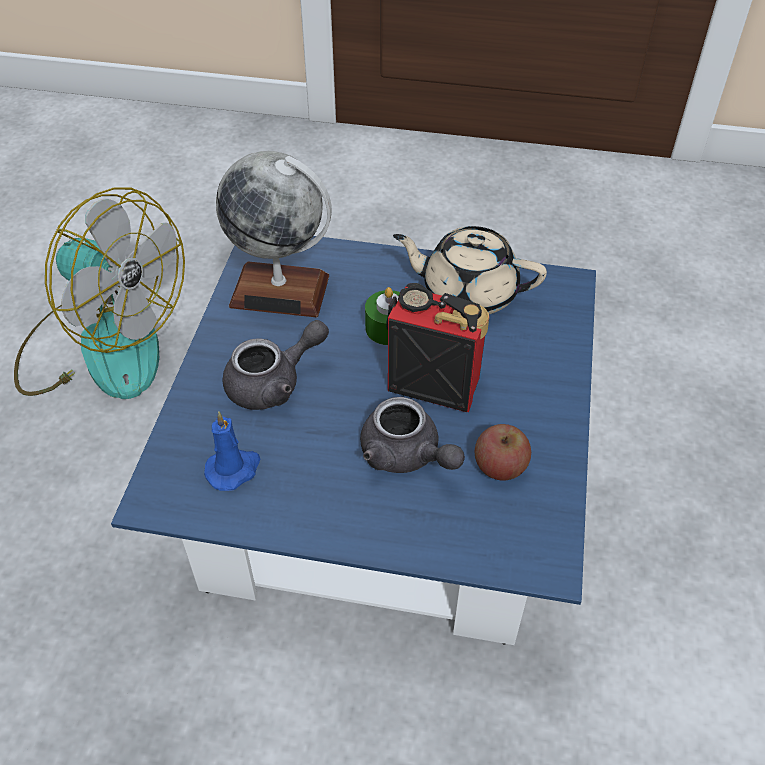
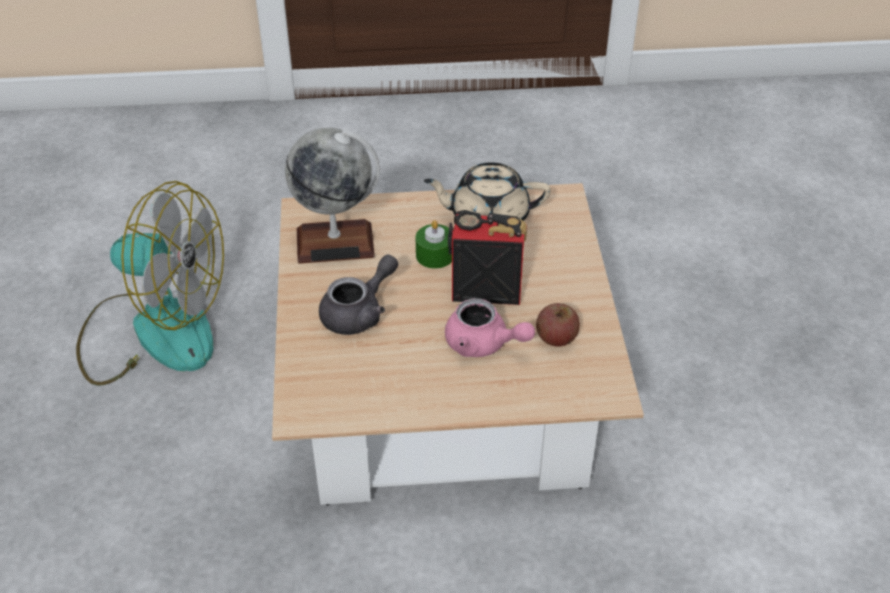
camera: 15 degrees left, 5 degrees down
(234, 469) = (353, 380): blue candle -> none
(382, 486) = (444, 394): blue coffee table -> beige coffee table
(406, 455) = (483, 344): grey teapot -> pink teapot

